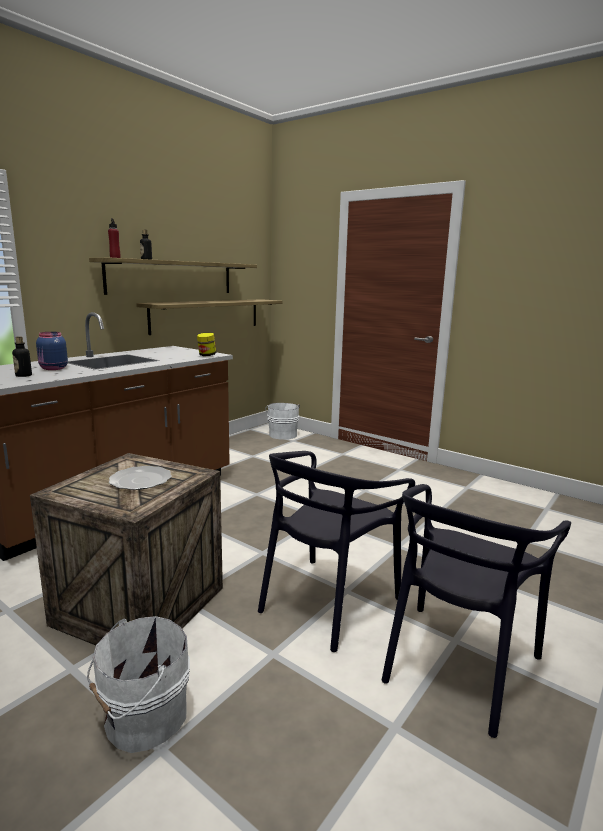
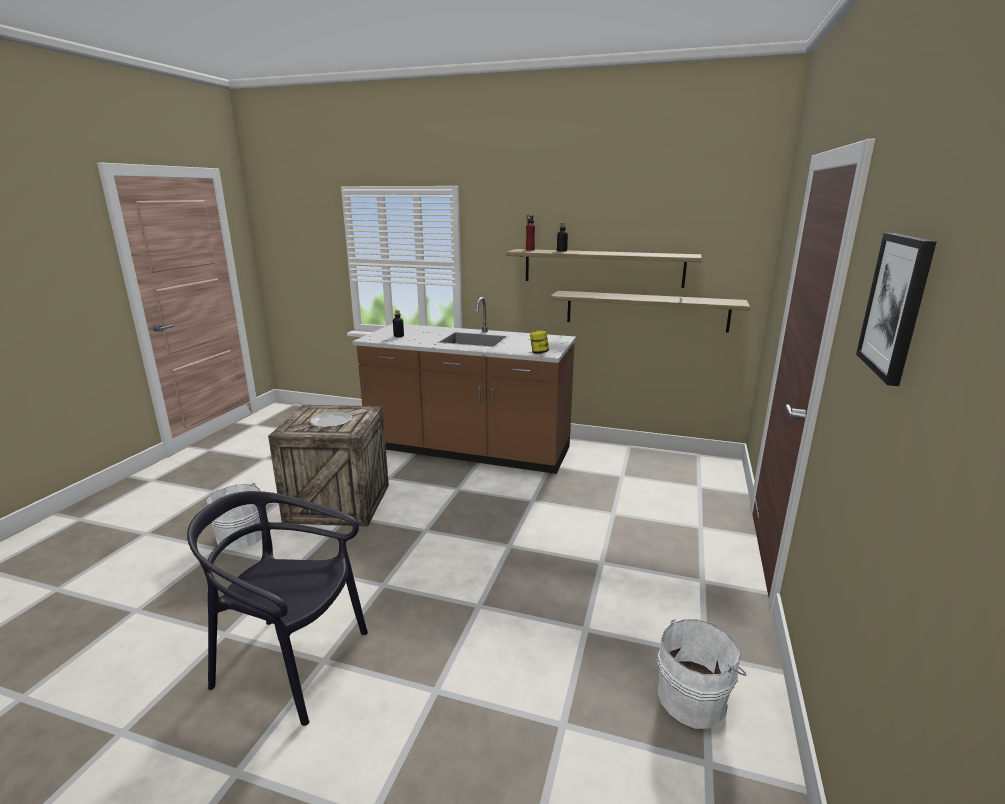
camera: 70 degrees right, 5 degrees up
(53, 368) = (427, 335): blue jar -> none
(282, 434) = (710, 476): white bucket -> white bucket (694, 698)
(328, 601) = (364, 578): black chair -> none
(555, 251) = (896, 305): none -> picture

